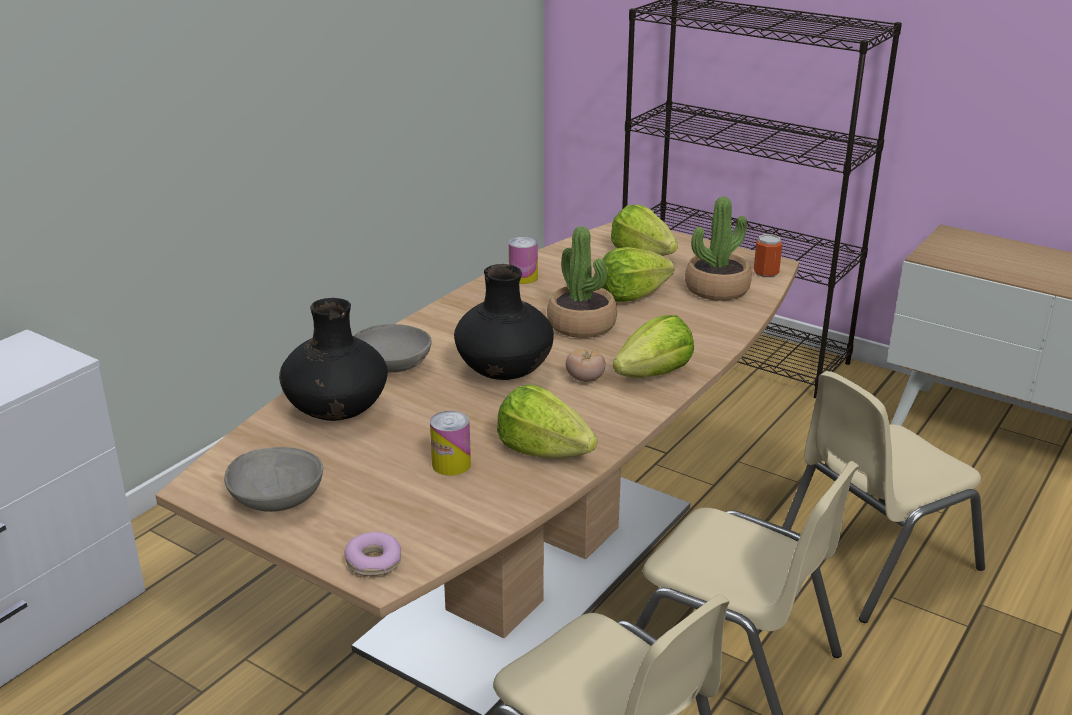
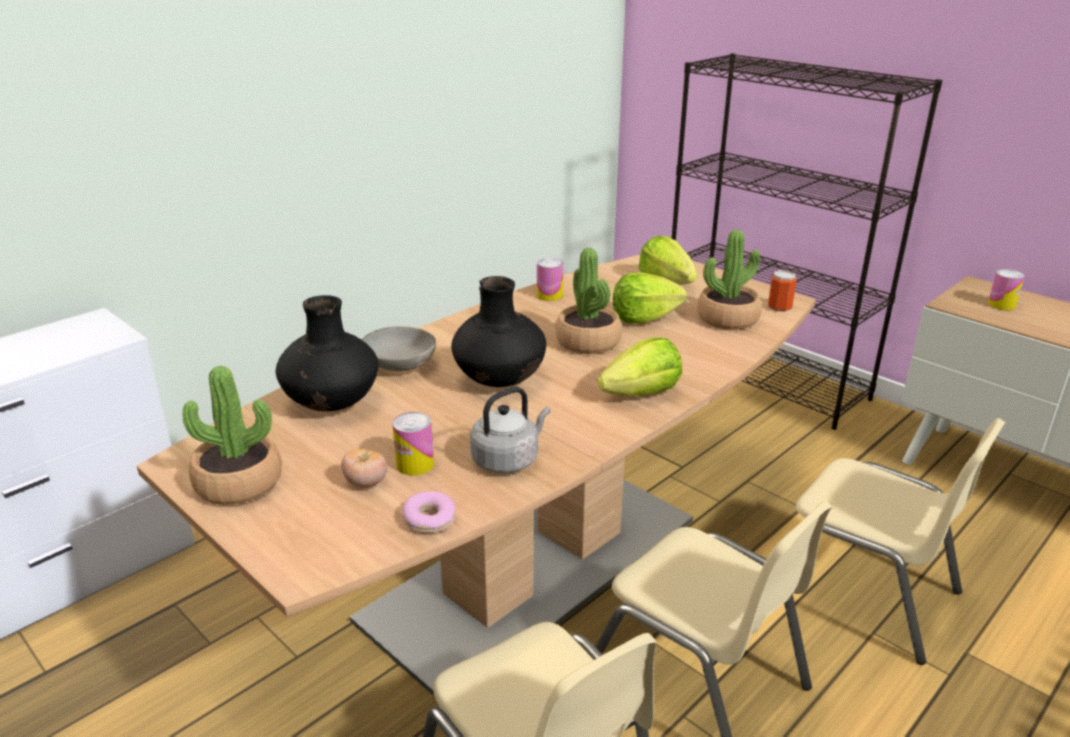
camera: 10 degrees right, 0 degrees up
(276, 501) = (239, 483): grey bowl -> potted plant
(373, 562) = (299, 557): donut -> donut (429, 520)
(543, 451) = (508, 459): lettuce -> grey kettle
(585, 379) = (573, 393): tomato -> tomato (366, 483)
(873, 559) = (862, 592): beige chair -> beige chair turned 120 degrees counterclockwise
(978, 253) = (1001, 305): none -> can

